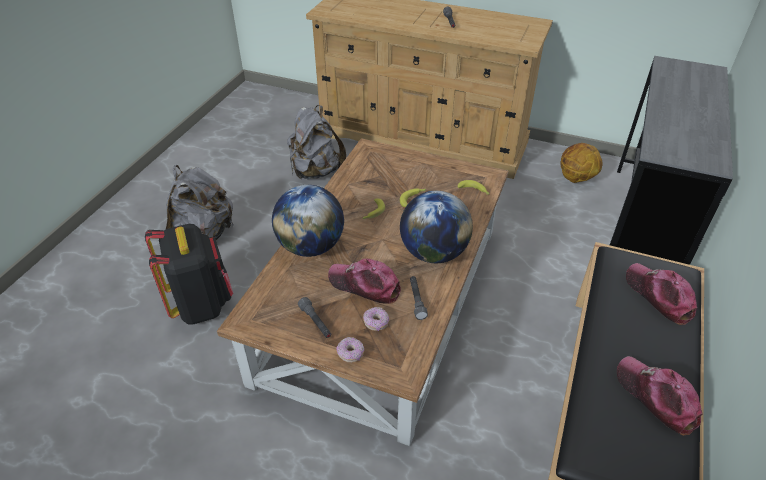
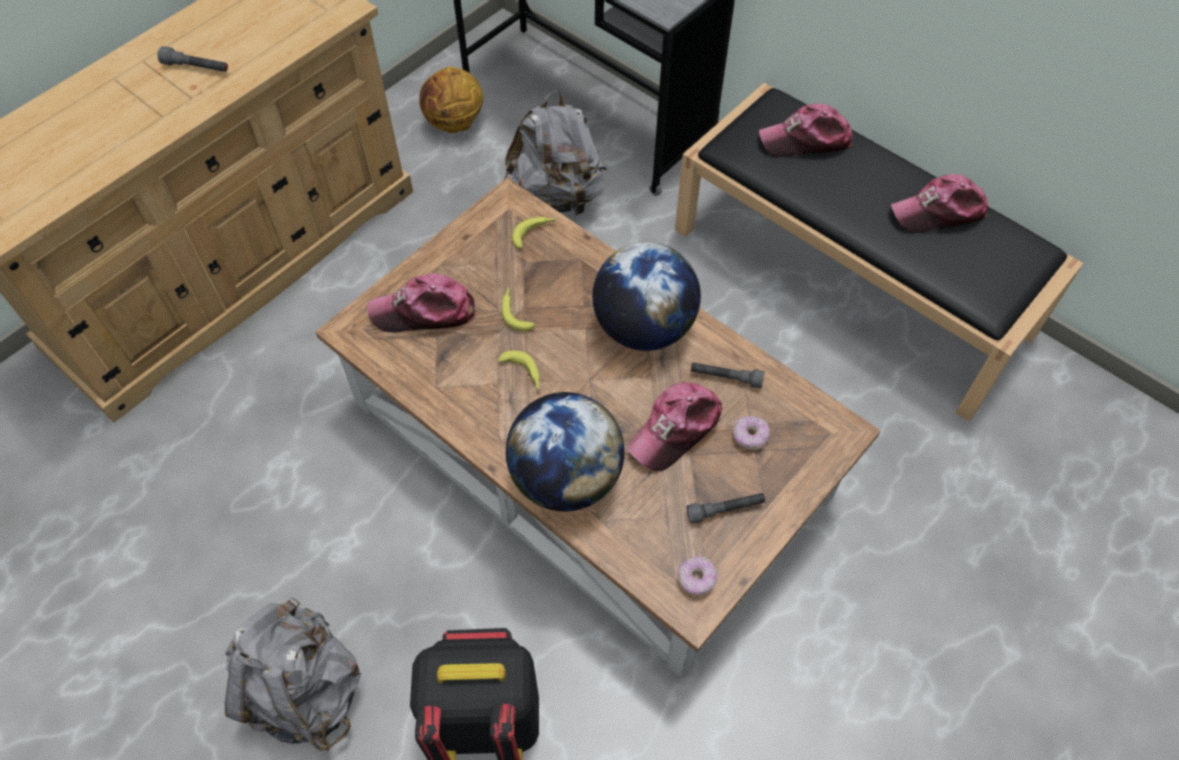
camera: 70 degrees left, 15 degrees up
(315, 171) = (226, 456): grey backpack -> grey backpack (557, 196)
(350, 353) = (793, 482): donut -> donut (696, 579)
(393, 167) = (424, 312): none -> cap

